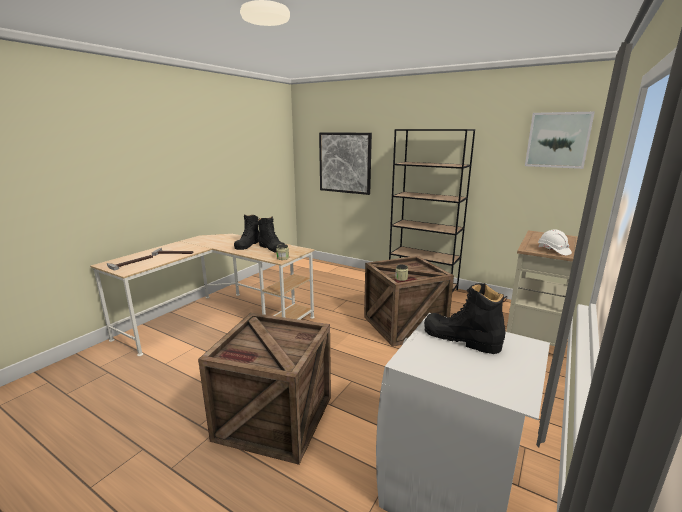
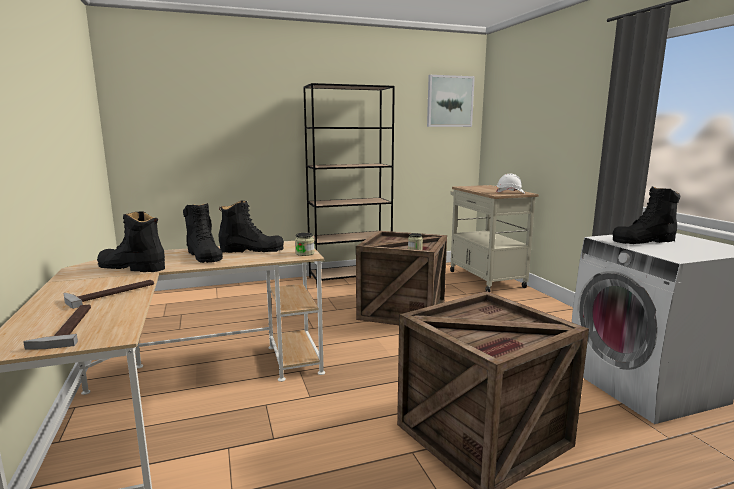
camera: 50 degrees left, 5 degrees down
(212, 242) = (132, 267): none -> black boot
(345, 163) = (209, 133): picture -> none

